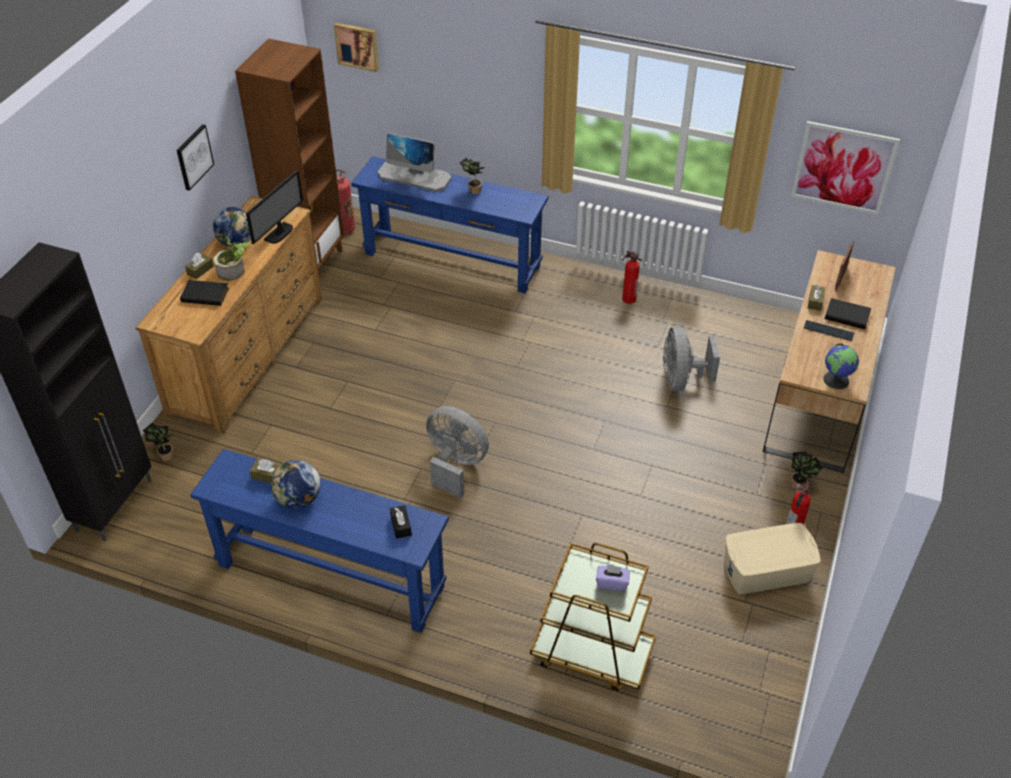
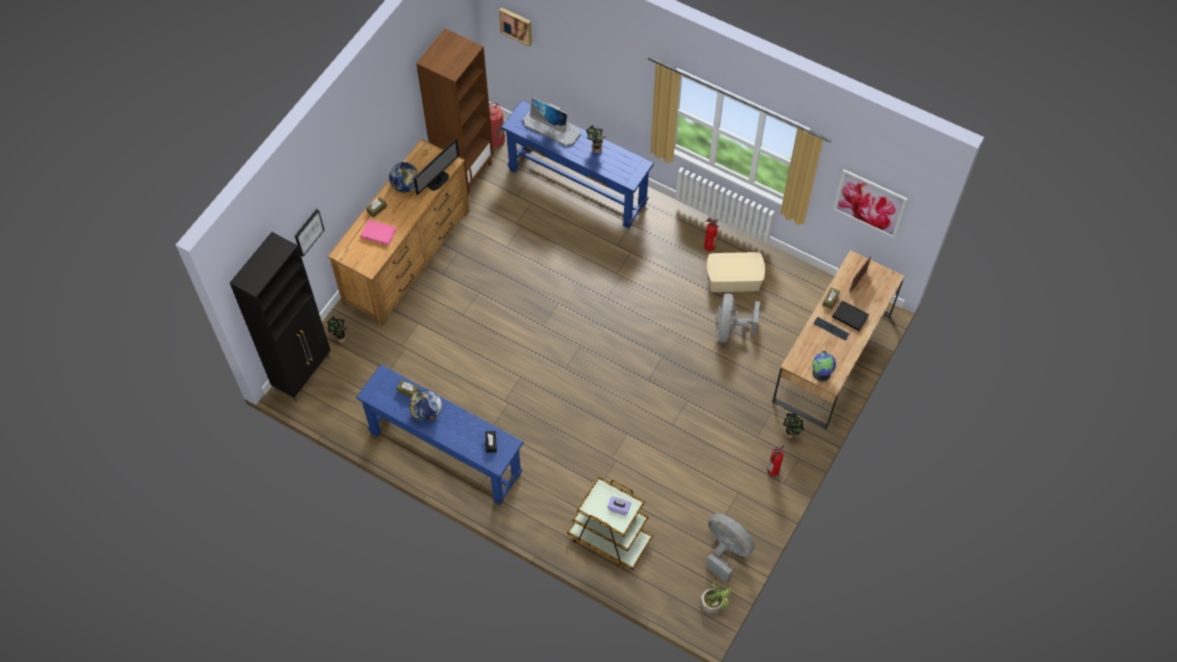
camera: 10 degrees right, 15 degrees up
(194, 157) = (379, 131): picture -> picture (308, 232)
(206, 294) = (379, 233): black book -> pink book
(235, 270) = (402, 213): potted plant -> potted plant (714, 602)
(455, 465) = (545, 378): grey fan -> grey fan (726, 551)
(767, 571) = (745, 498): beige storage box -> beige storage box (734, 279)

